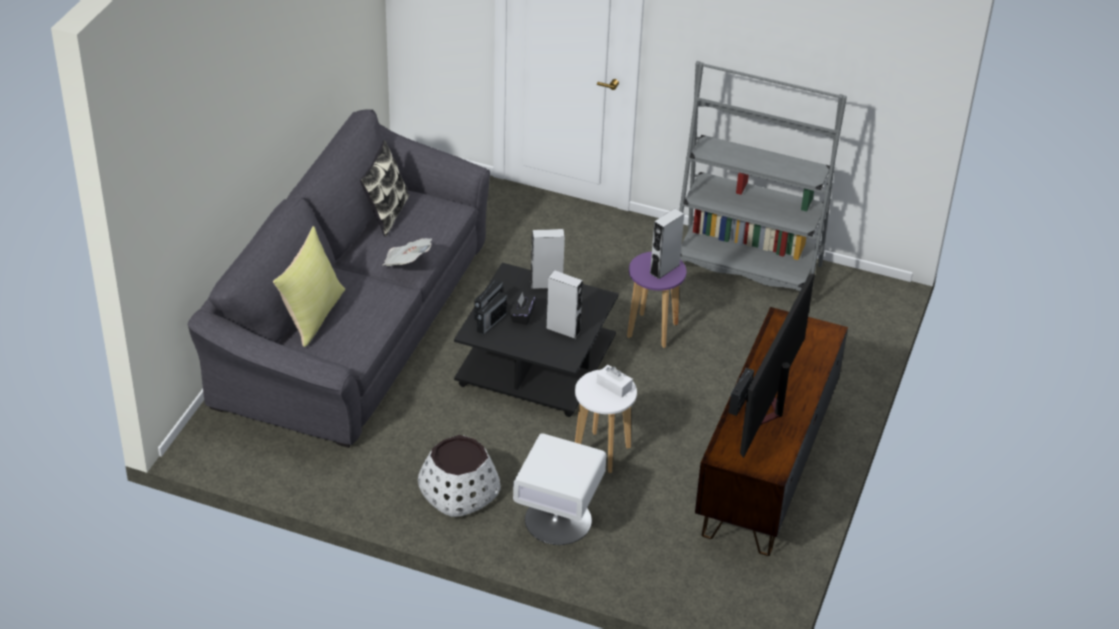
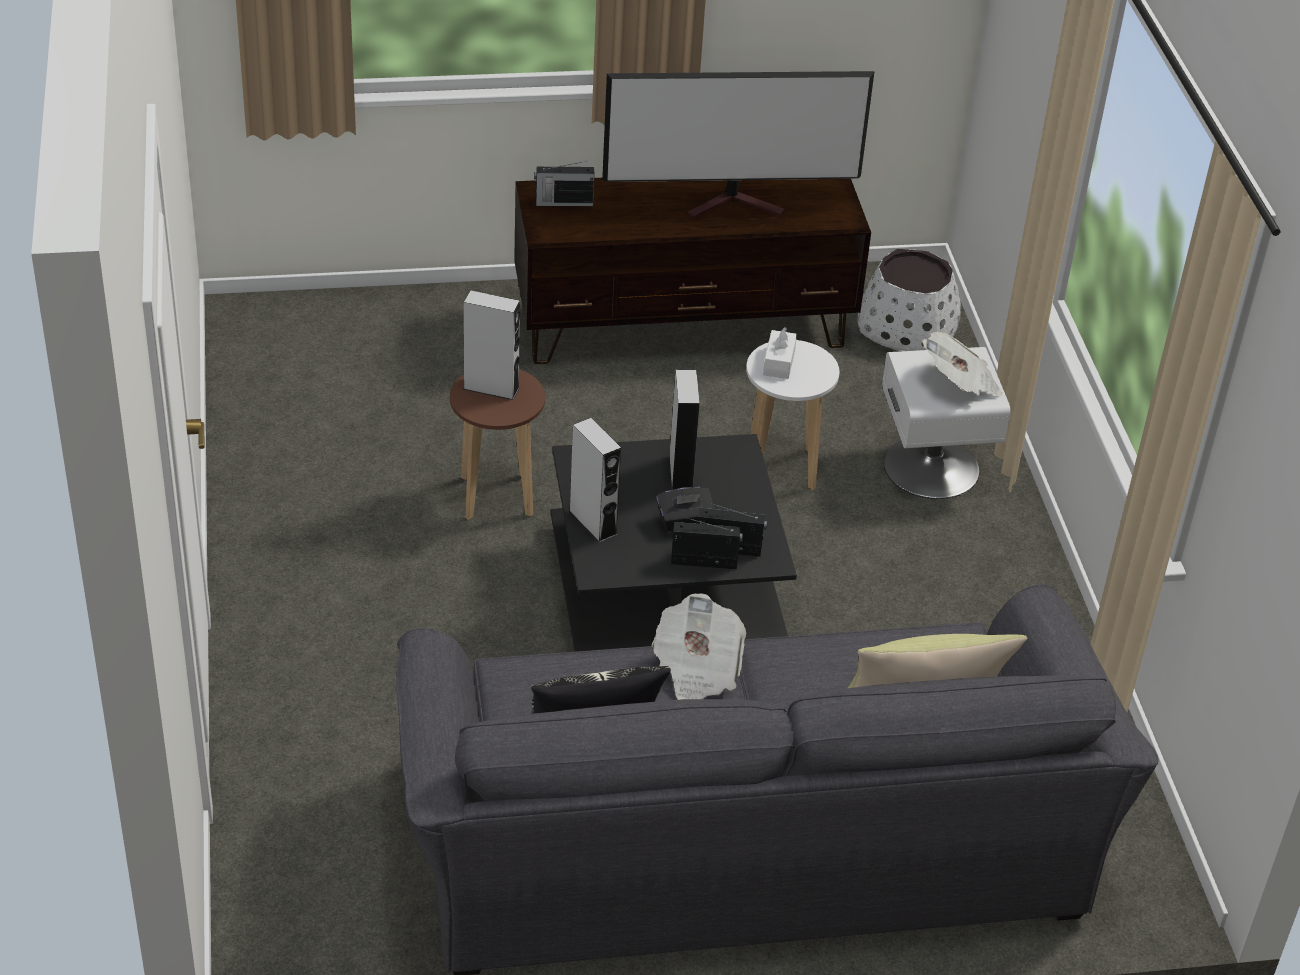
camera: 120 degrees left, 0 degrees up
(459, 492) = (973, 571): white planter -> white planter (907, 328)
(551, 467) = (960, 383): none -> newspaper
(652, 330) = (496, 496): purple stool -> brown stool
(740, 401) = (736, 228): radio -> radio (563, 202)
(747, 269) = (281, 445): grey bookcase -> none

